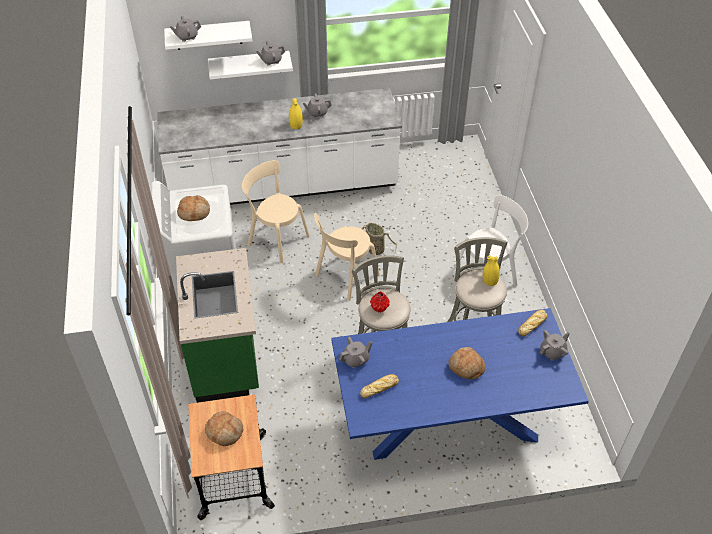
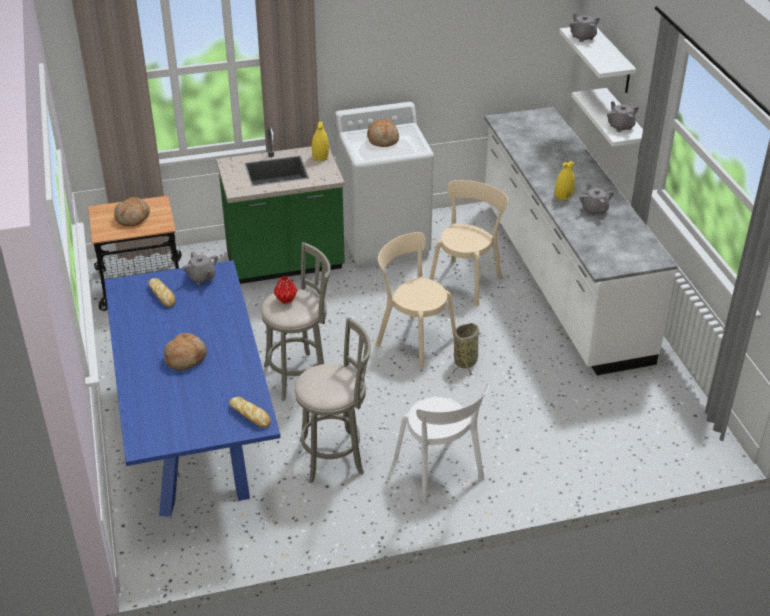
camera: 85 degrees right, 10 degrees down
(489, 281) = (337, 389): yellow vase -> yellow vase (320, 157)
(552, 352) = (204, 432): grey teapot -> none

